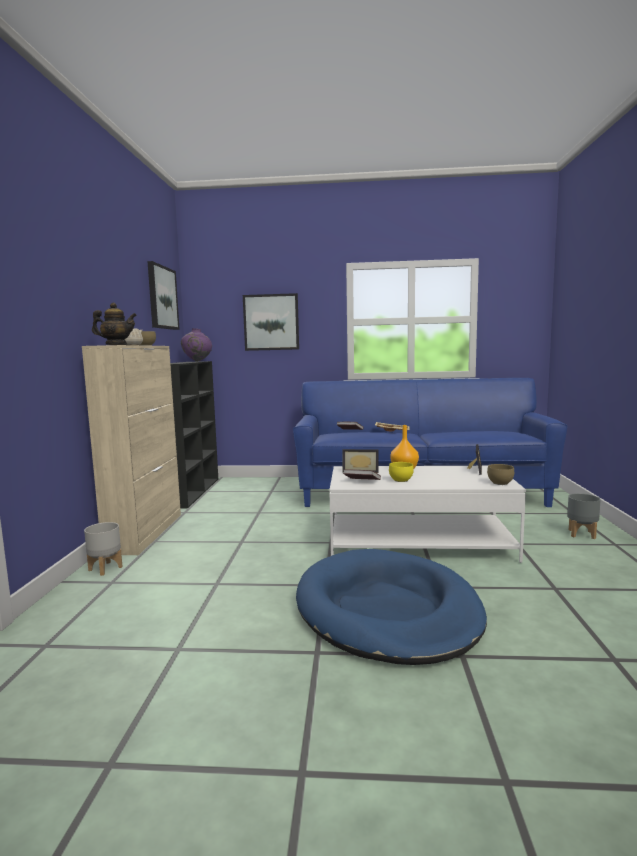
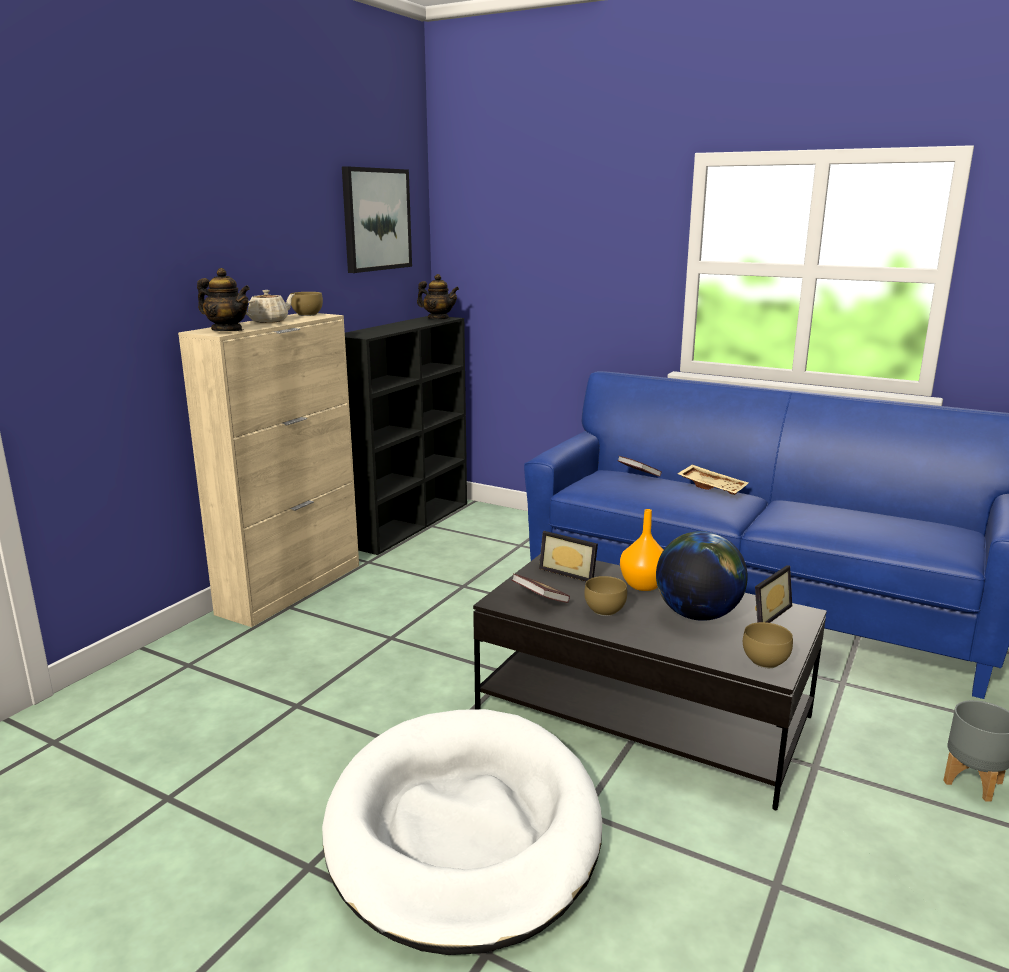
camera: 25 degrees right, 10 degrees up
(105, 568) = (199, 639): grey planter -> none
(197, 361) = (438, 319): purple vase -> teapot
(271, 322) = (560, 258): picture -> none
(387, 610) = (463, 830): blue dog bed -> white dog bed
(401, 480) = (605, 611): yellow bowl -> brown bowl
(419, 542) = (643, 713): white coffee table -> black coffee table
(446, 475) = (697, 614): none -> globe

